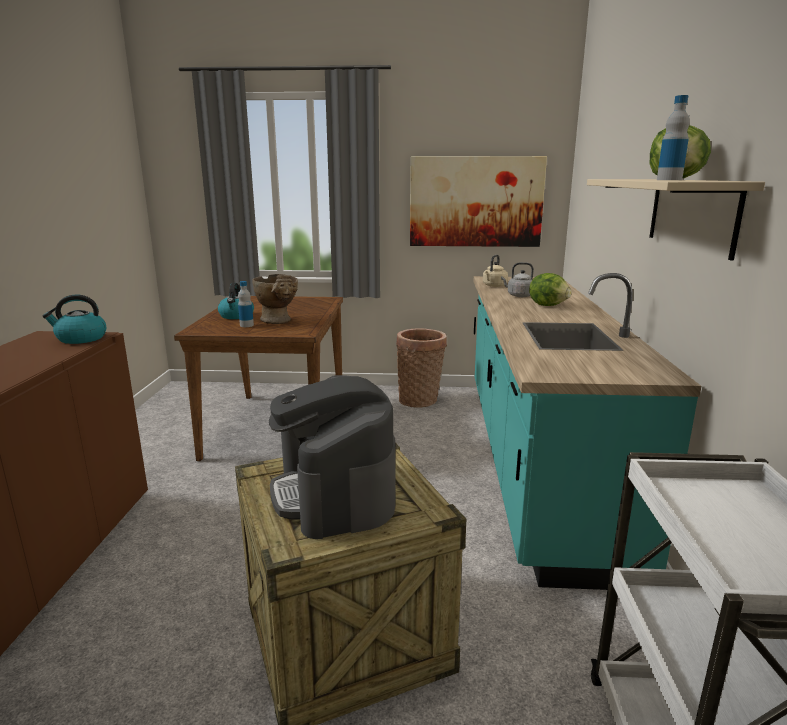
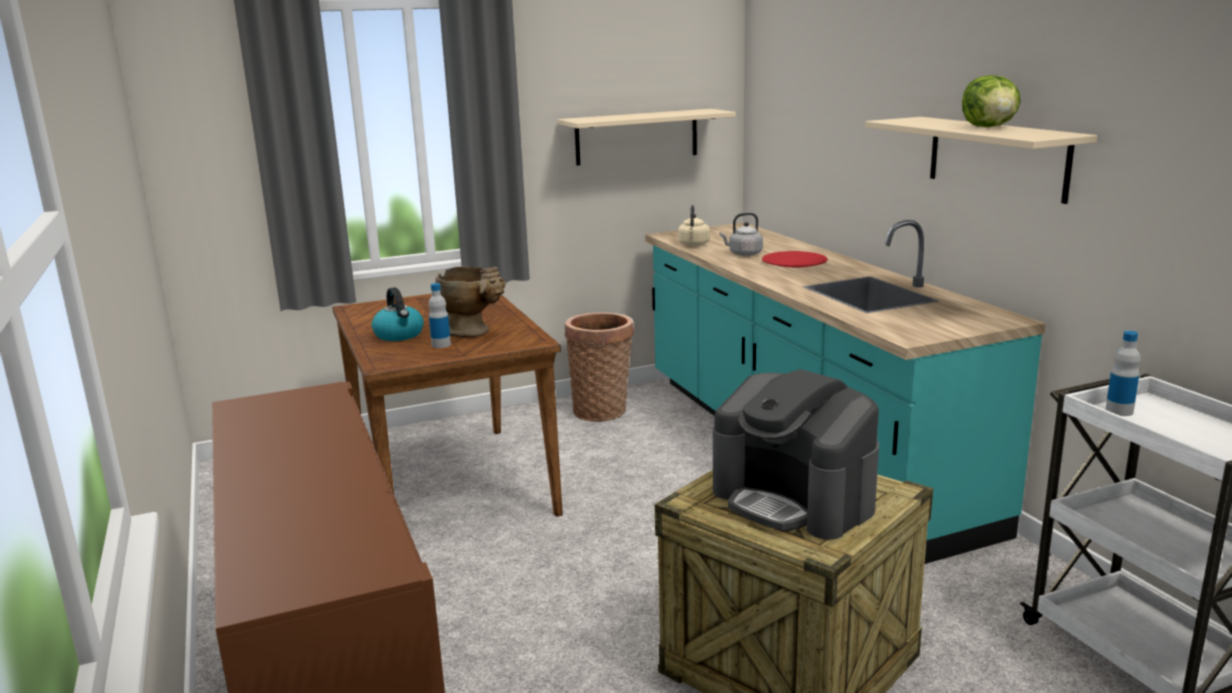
camera: 25 degrees left, 0 degrees up
(80, 339) = (313, 399): kettle -> none
(475, 202) = (637, 136): picture -> beige shelf
(548, 305) = (794, 262): lettuce -> red plate
(669, 180) = (1006, 133): bottle -> bottle (1119, 411)

